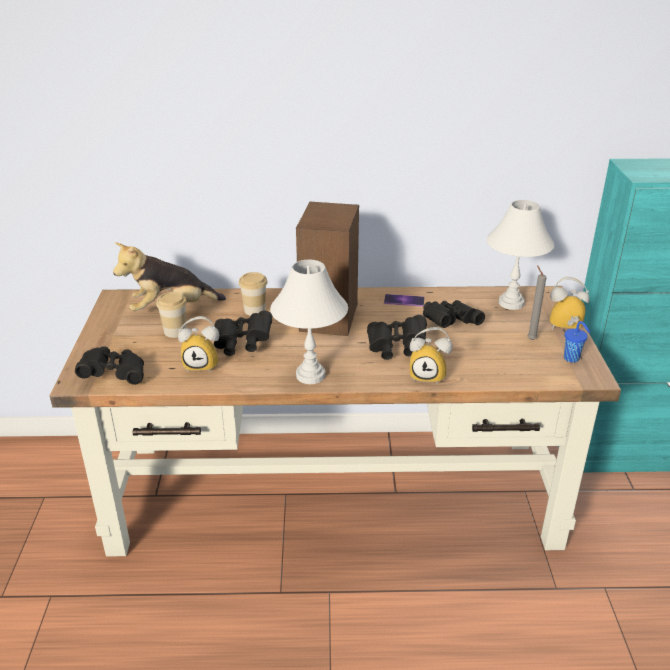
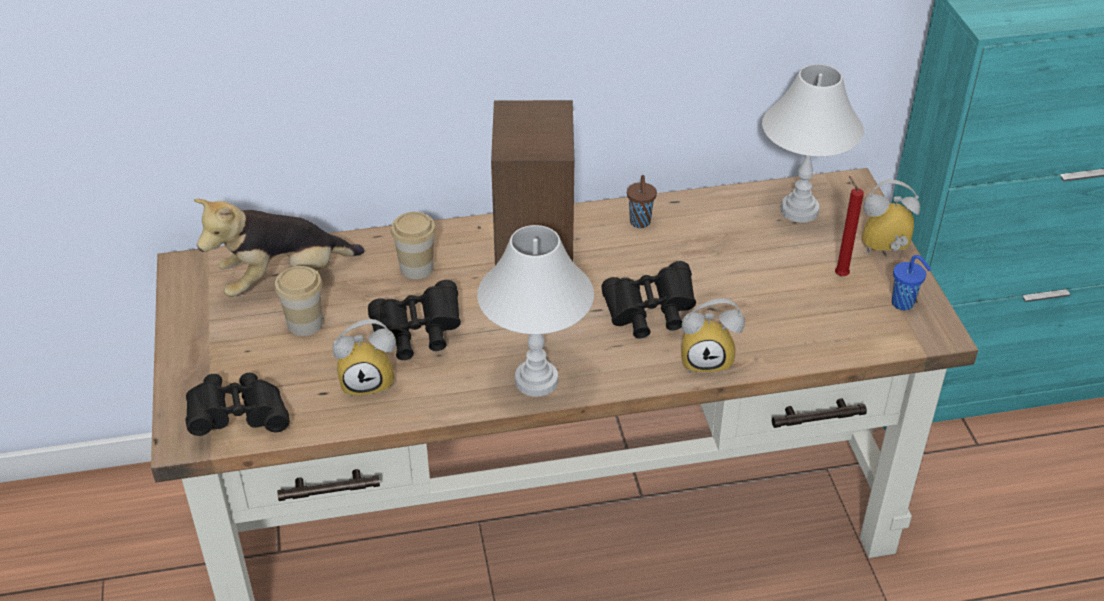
camera: 10 degrees left, 10 degrees up
(404, 300) = (640, 223): phone -> brown cup
(449, 323) = (716, 259): black binoculars -> none
(530, 339) = (839, 274): grey candle -> red candle

